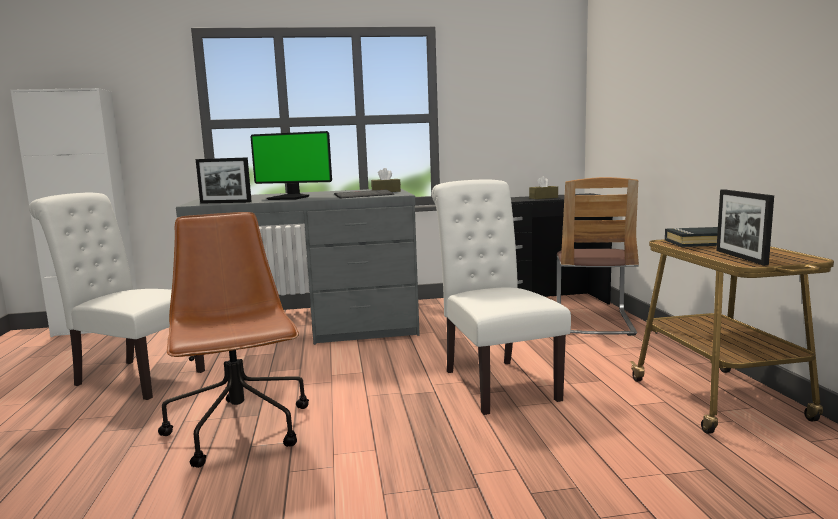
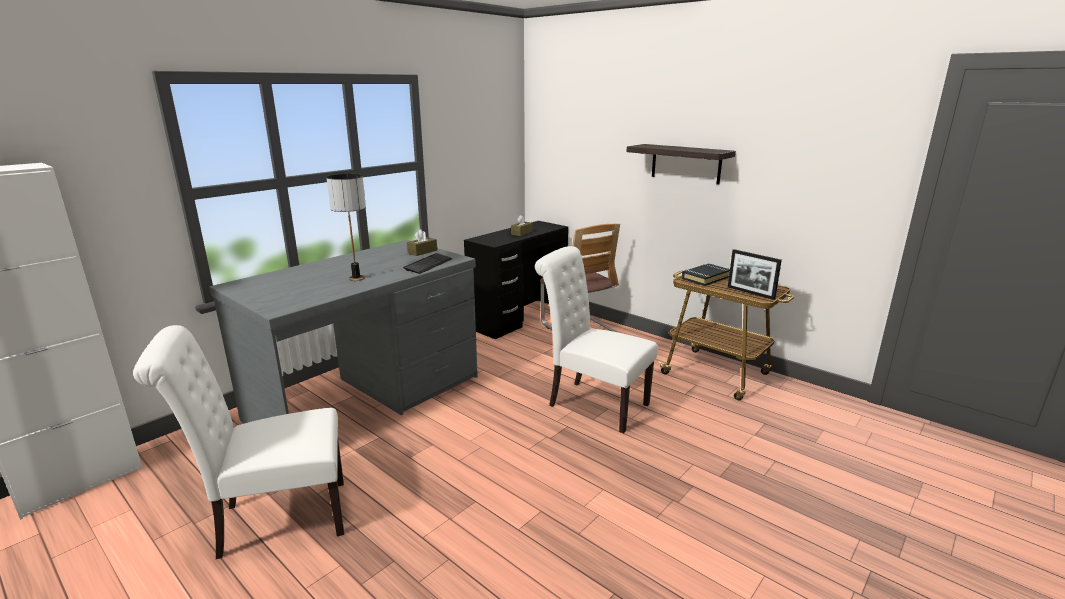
camera: 40 degrees left, 10 degrees up
(225, 202) = (309, 300): picture frame -> none
(240, 430) = (486, 521): brown office chair -> none
(290, 198) = (356, 278): monitor -> table lamp
(721, 87) = (686, 163): none -> shelf

